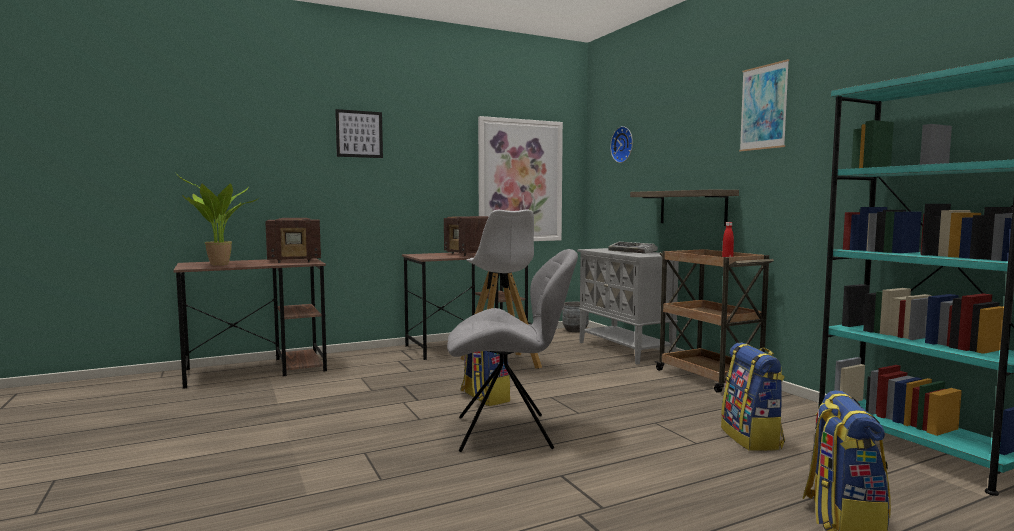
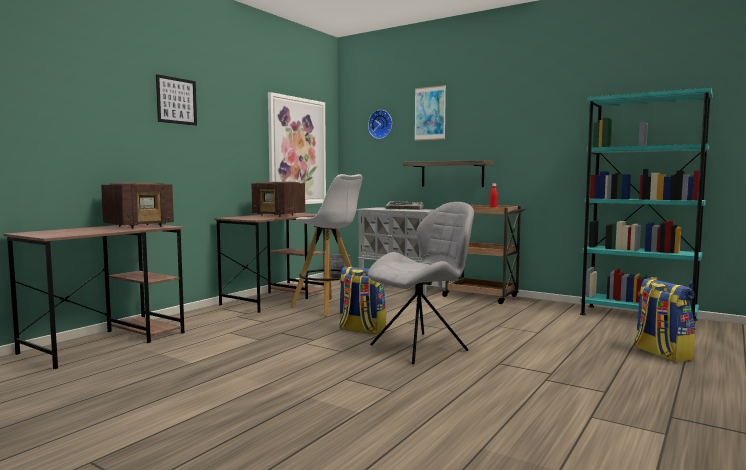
camera: 30 degrees left, 0 degrees up
(218, 265) = (74, 232): potted plant -> none
(752, 438) = (560, 325): backpack -> none
(763, 107) = (512, 103): picture -> picture (430, 113)

